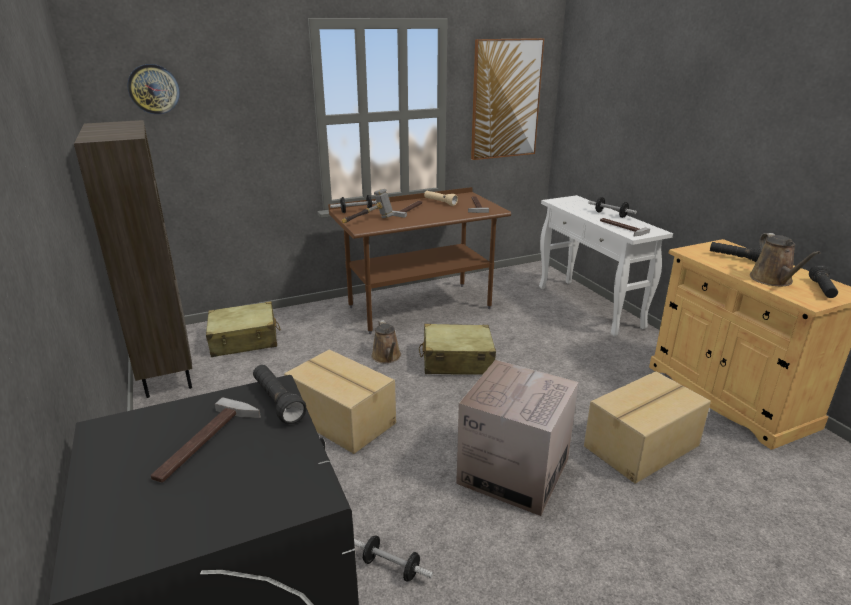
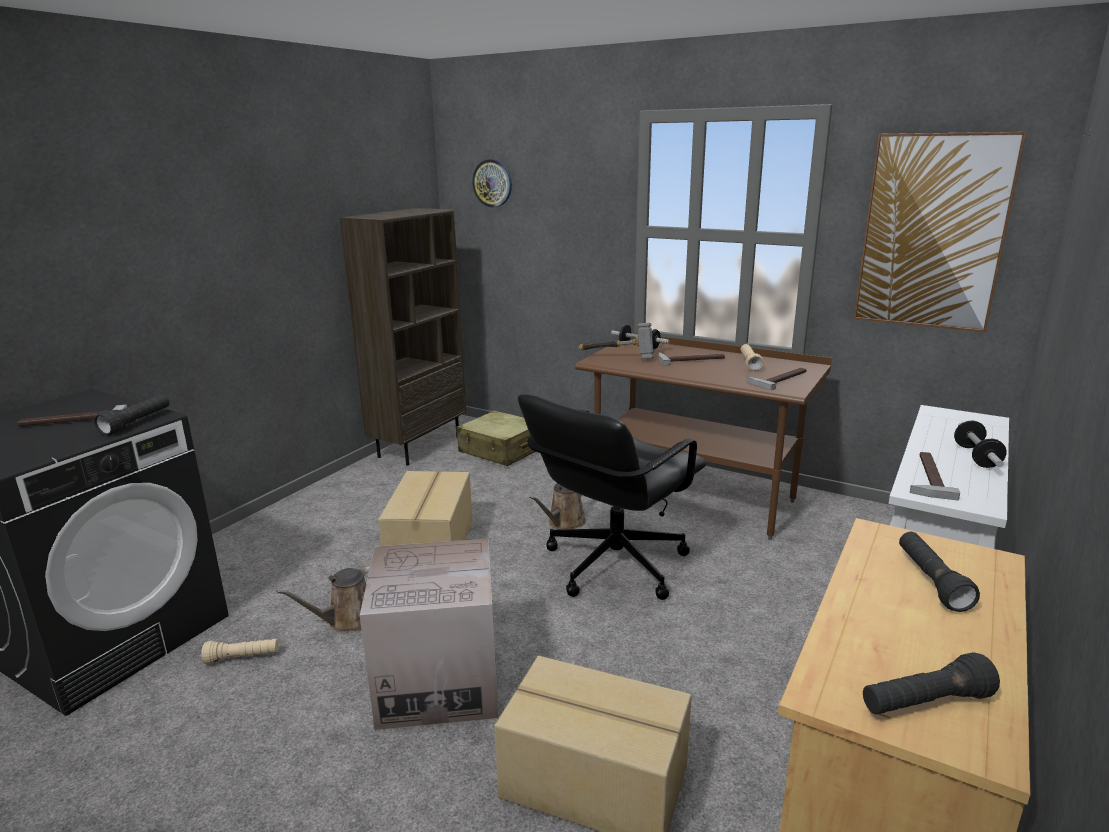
camera: 55 degrees right, 5 degrees down
(391, 567) = (243, 658): dumbbell -> beige flashlight
(457, 361) = (613, 564): beige suitcase -> black office chair
(773, 280) = (878, 636): brown watering can -> brown watering can (348, 620)

